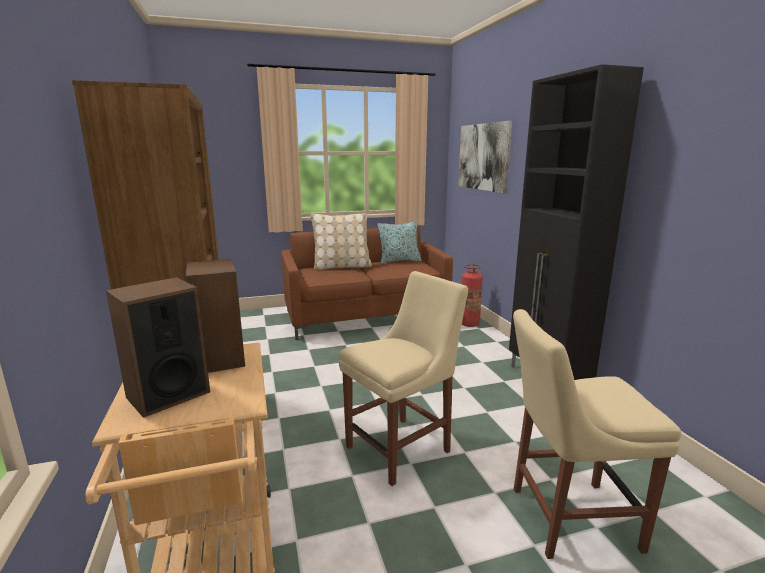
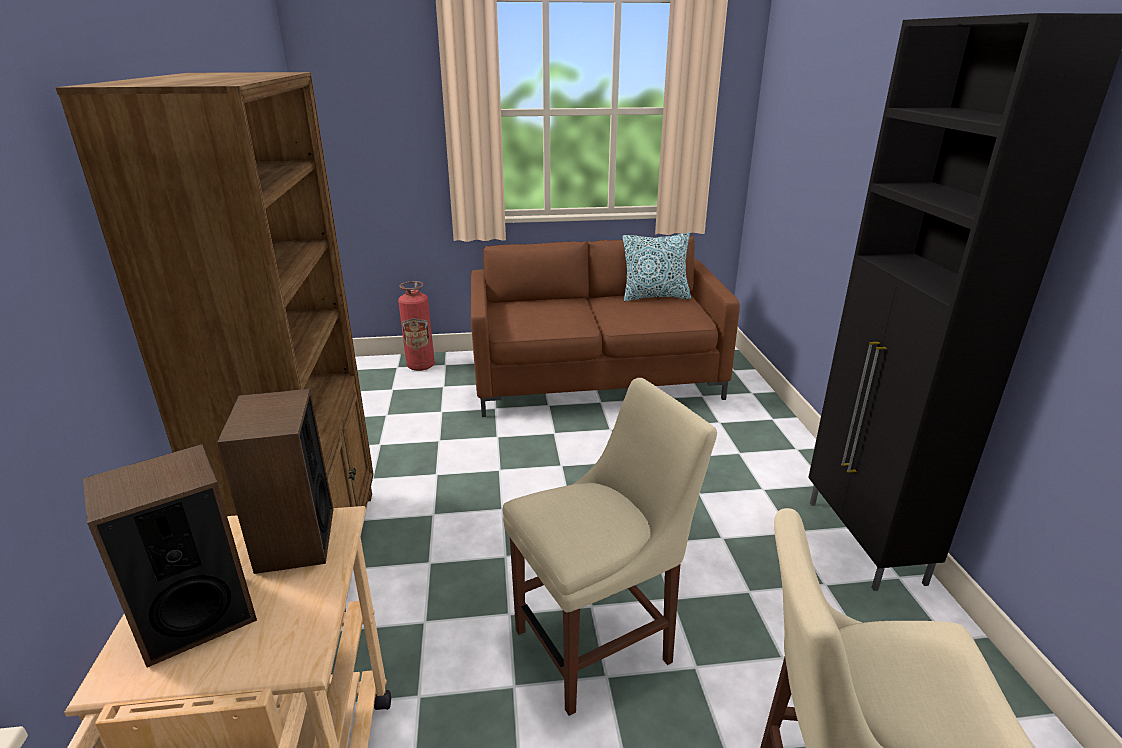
camera: 10 degrees right, 10 degrees up
(341, 267) = (561, 304): beige pillow -> none
(469, 324) = (759, 409): fire extinguisher -> fire extinguisher (420, 366)
(483, 157) = (811, 130): picture -> none

